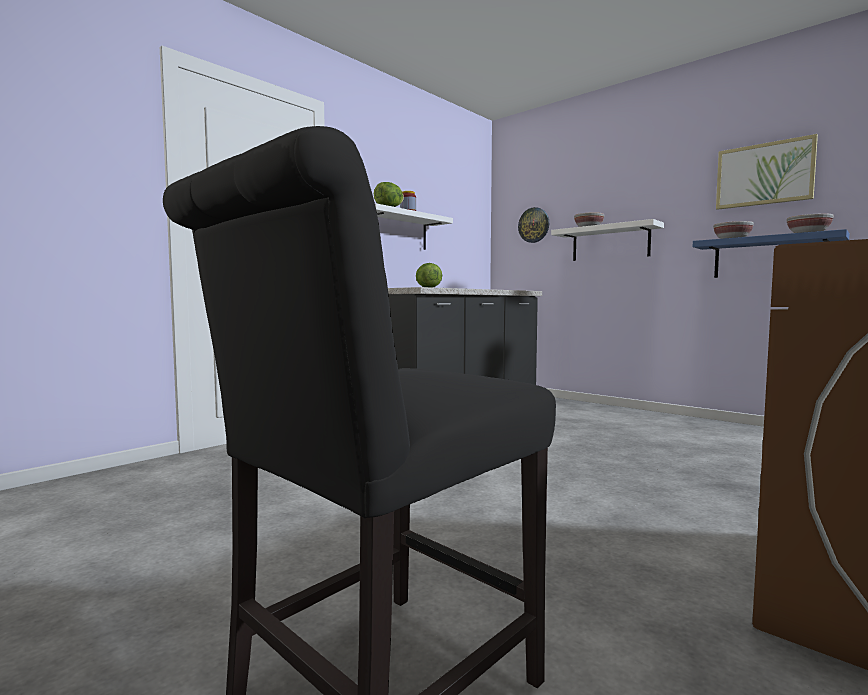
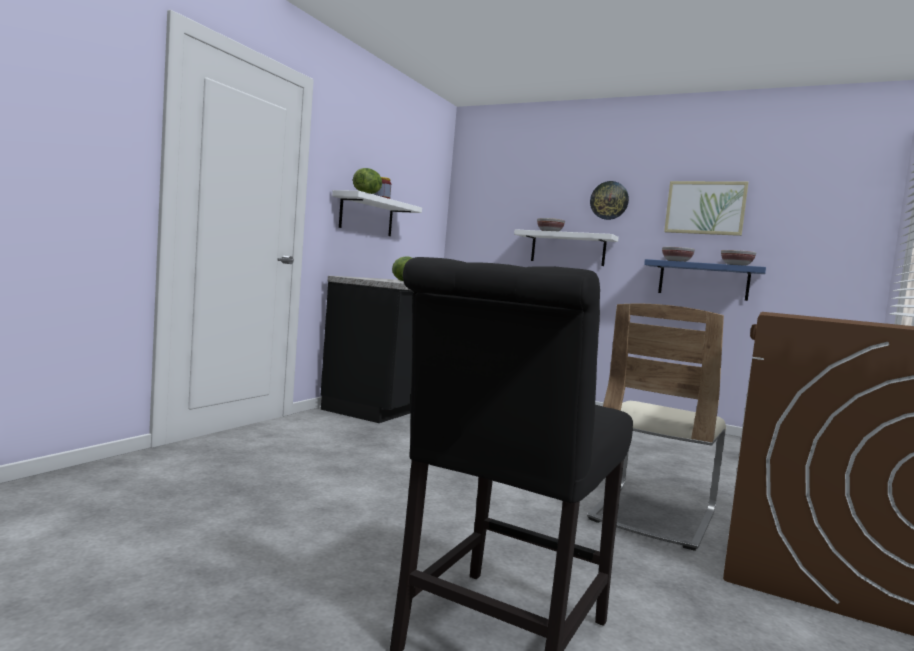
camera: 15 degrees left, 0 degrees up
(534, 225) = (493, 220): wall clock -> wall clock (609, 200)
(676, 530) = (652, 515): none -> beige chair

